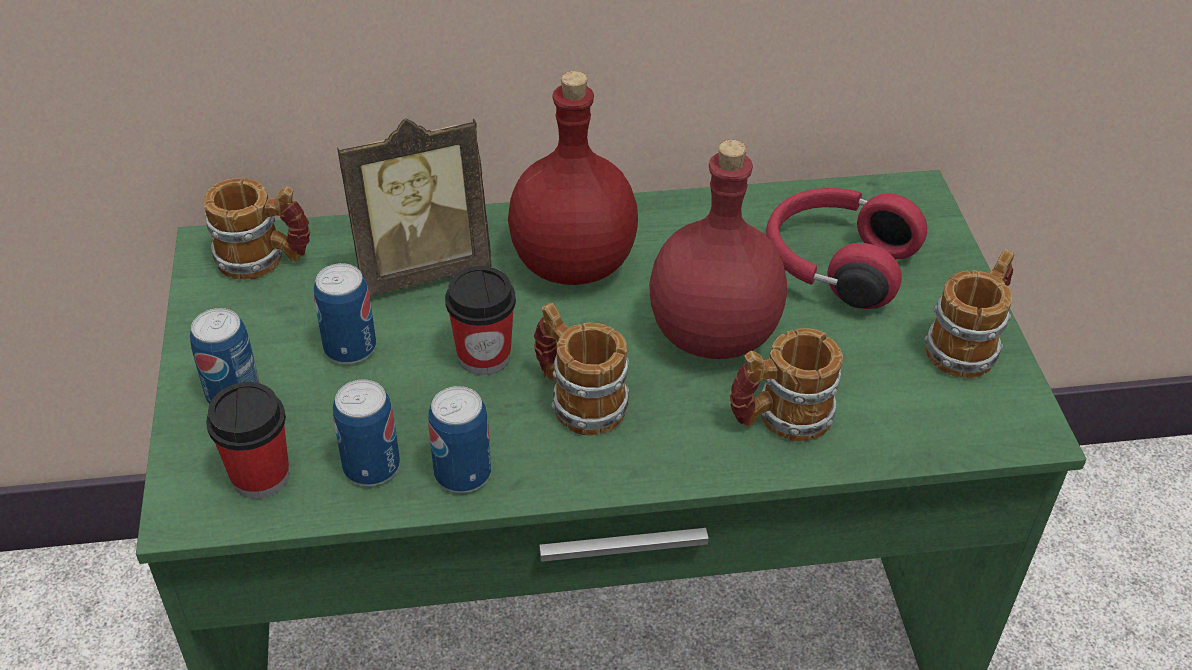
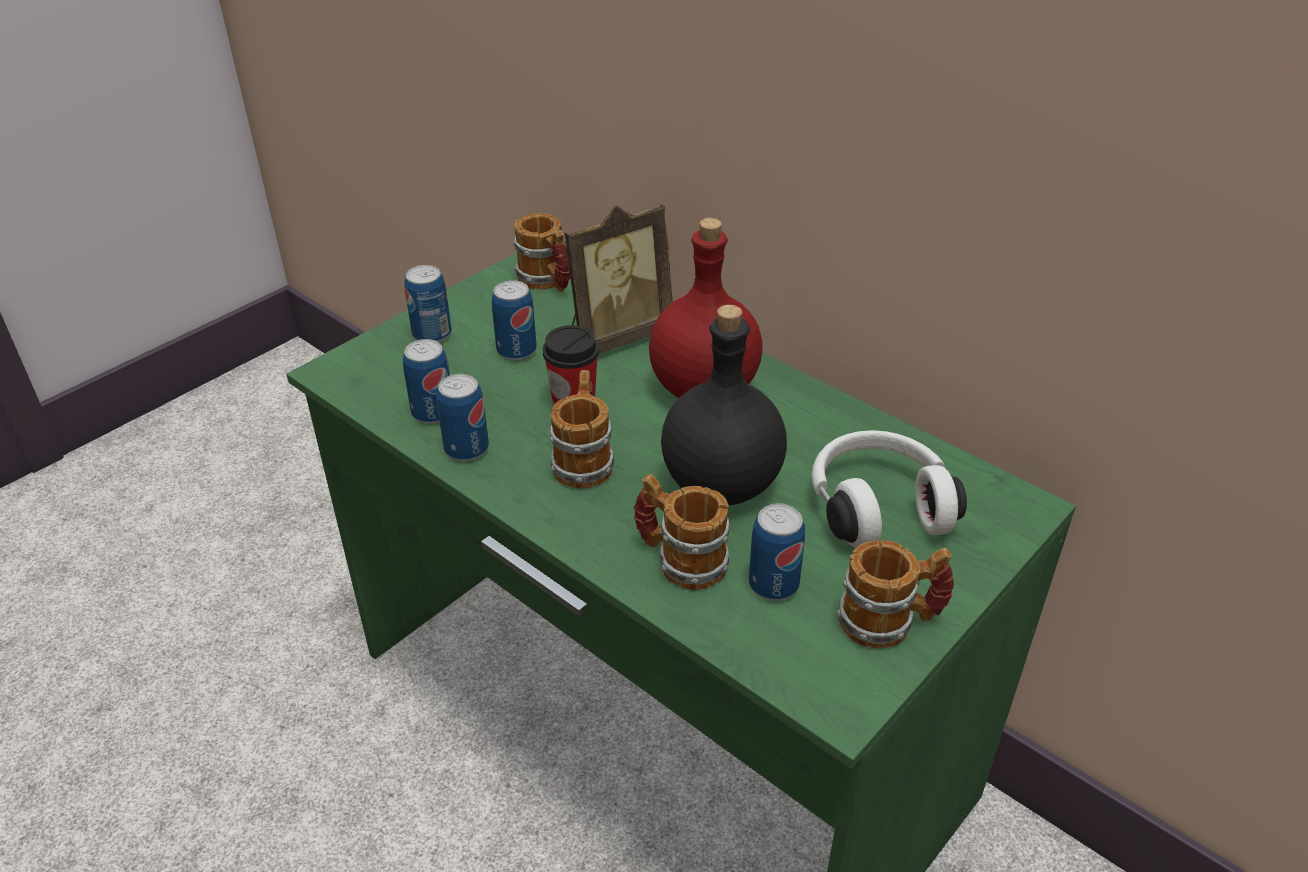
camera: 50 degrees right, 5 degrees down
(260, 476) = (382, 379): cup -> none
(420, 267) = (617, 336): picture frame -> picture frame turned 60 degrees counterclockwise
(712, 336) = (719, 485): red bottle -> black bottle
(835, 265) = (877, 506): red headphones -> white headphones
(865, 381) = (773, 584): none -> can

